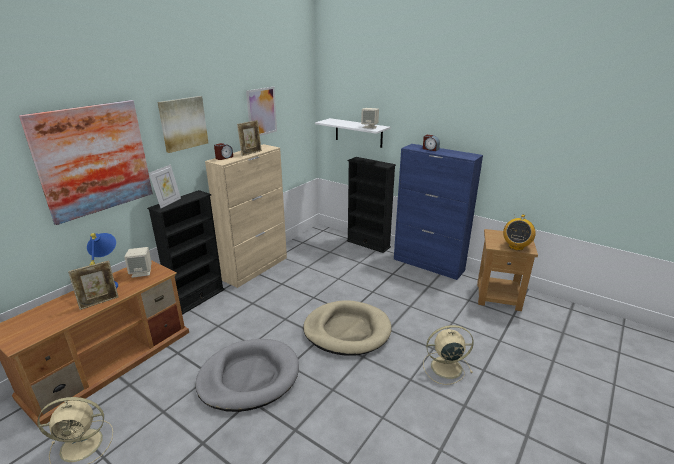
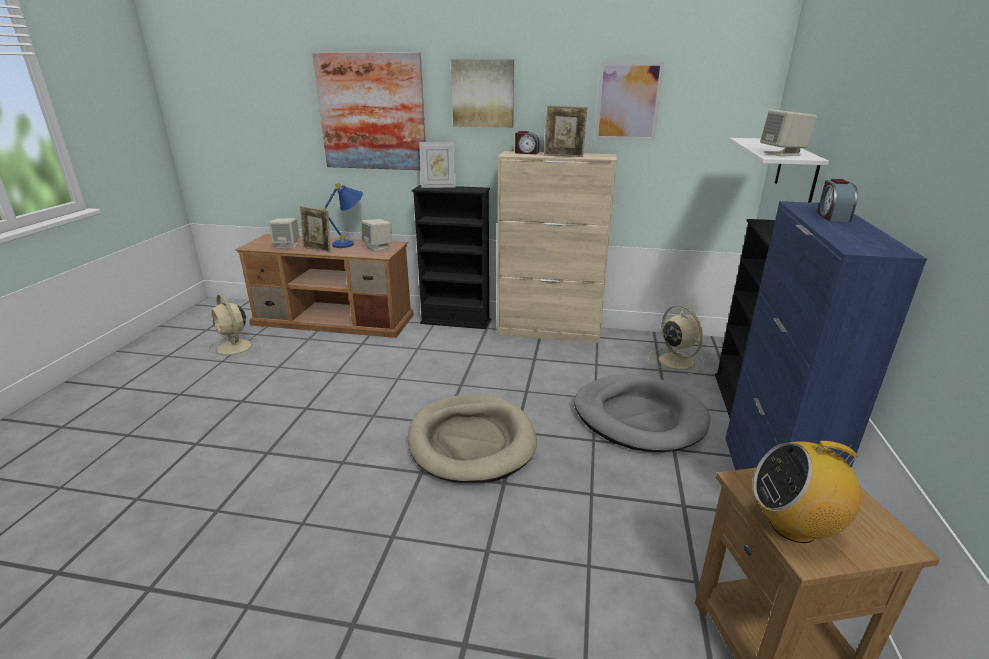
camera: 65 degrees right, 0 degrees up
(57, 319) = (287, 245): none -> beige speaker
(249, 377) = (342, 395): grey dog bed -> grey dog bed (639, 417)
(444, 367) = (443, 577): beige fan -> beige fan (675, 360)

